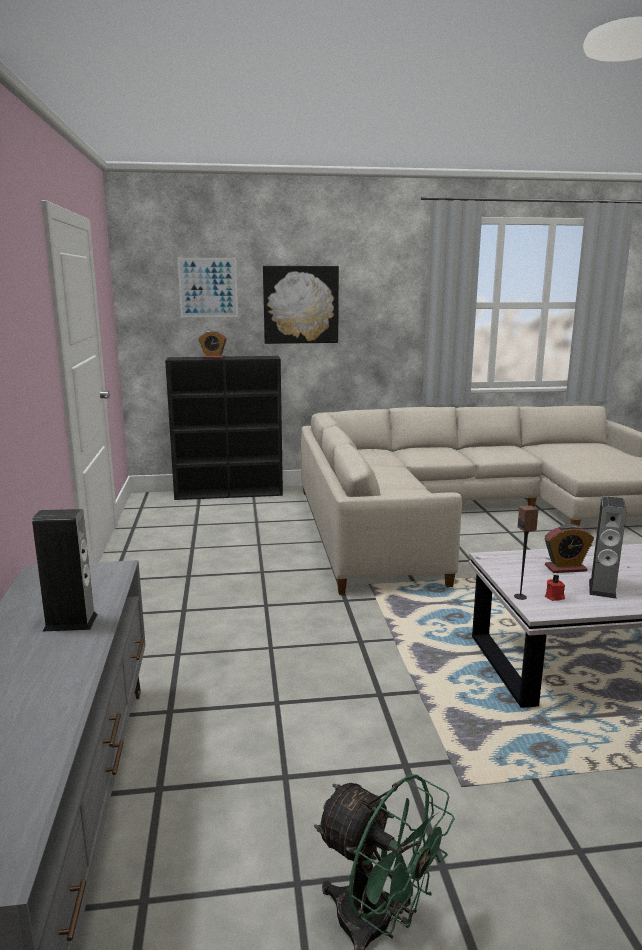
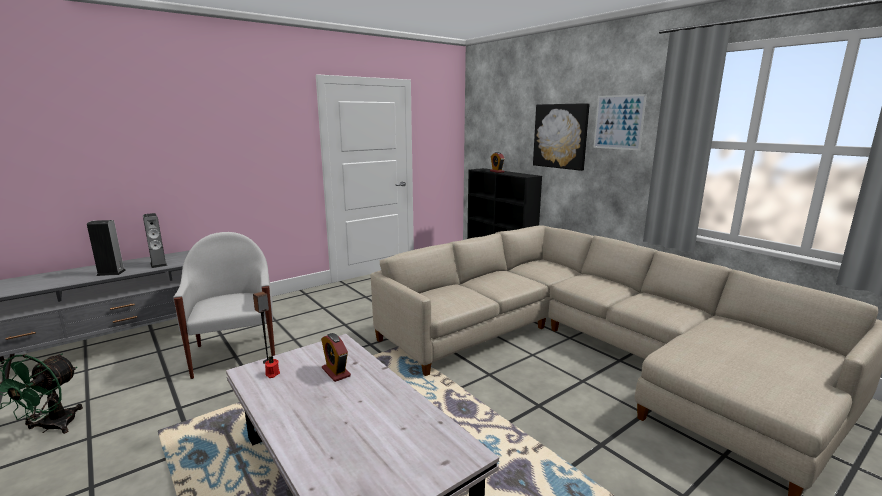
camera: 60 degrees right, 0 degrees up
(208, 287) = (507, 121): picture -> picture (618, 122)
(267, 701) = (236, 353): none -> white armchair
(602, 589) = (298, 392): speaker -> speaker (111, 273)

